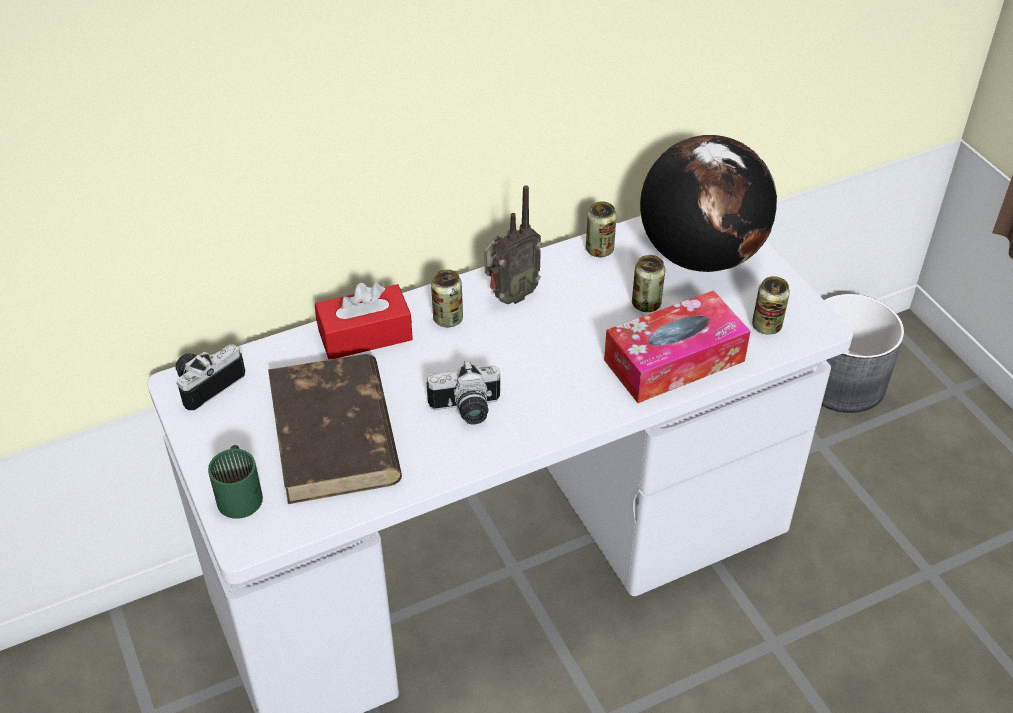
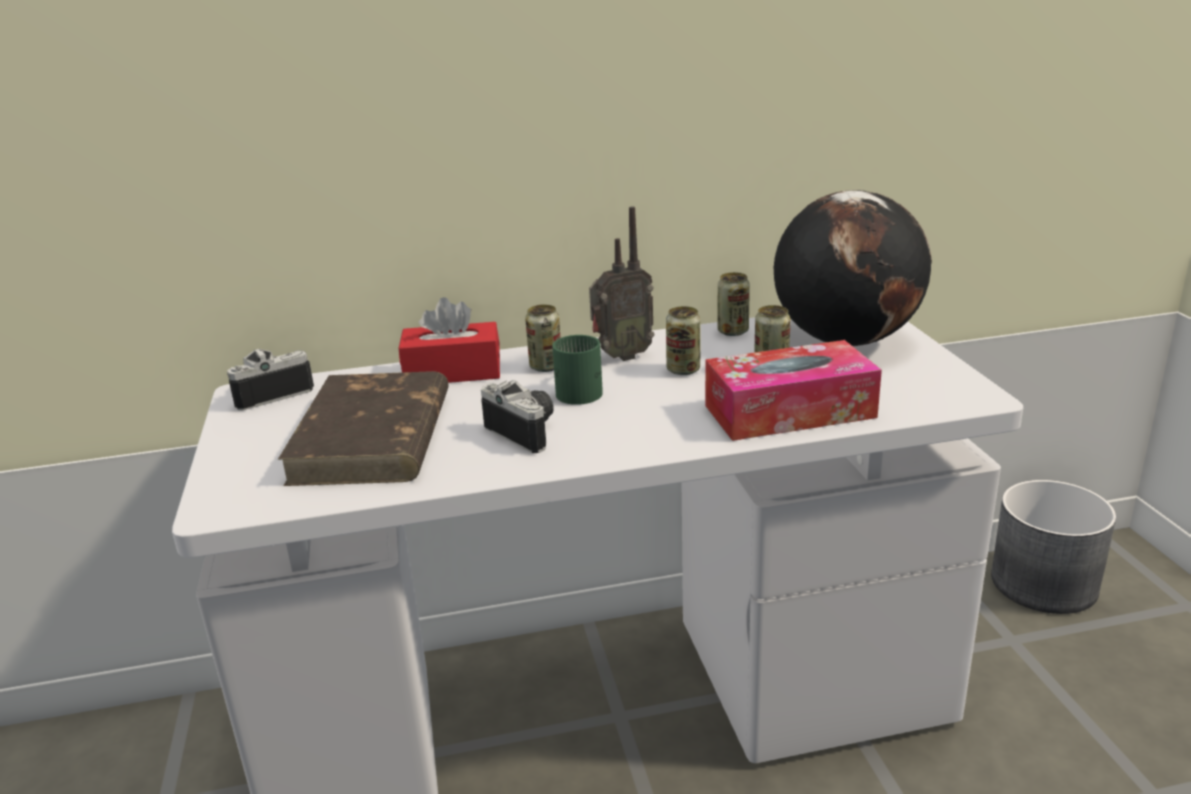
camera: 15 degrees right, 20 degrees down
(241, 492) = (242, 472): green mug -> green mug (582, 389)
(466, 410) = (528, 431): camera -> camera turned 135 degrees counterclockwise
(766, 326) = (912, 393): can -> can (683, 370)

